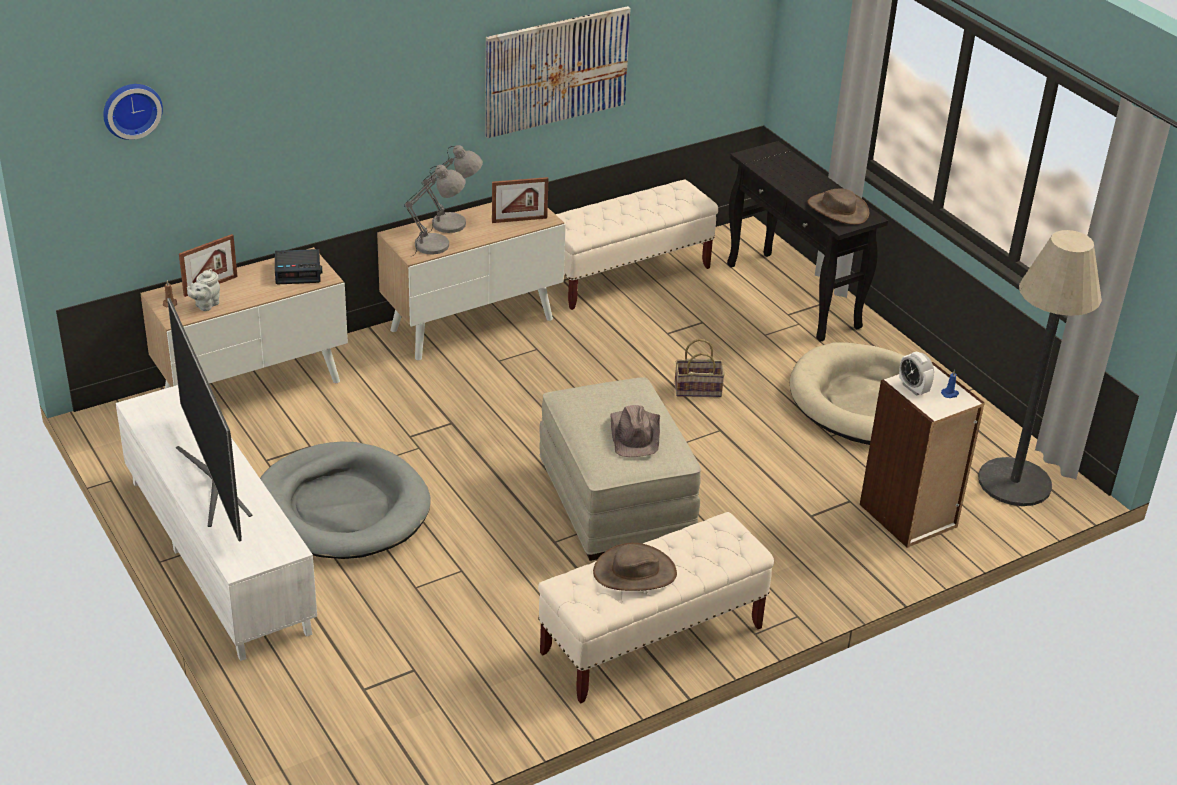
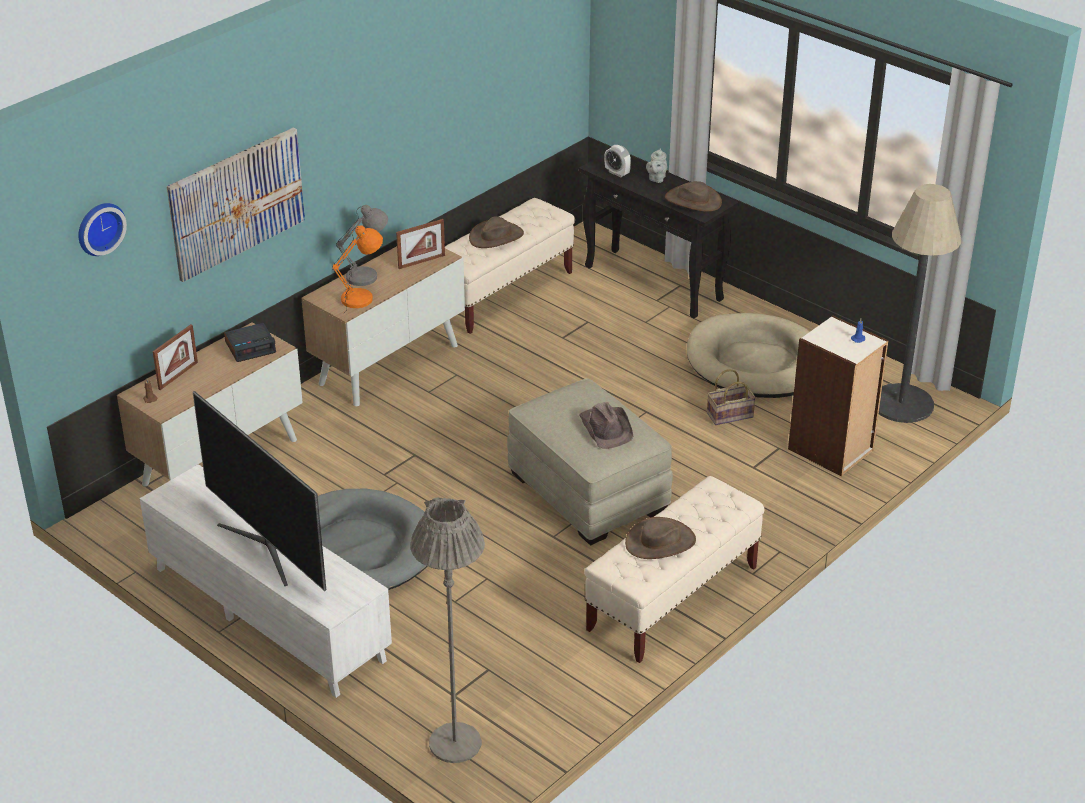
camera: 15 degrees left, 0 degrees up
(205, 305) = (183, 393): grey teapot -> grey teapot (656, 179)
(338, 742) = (455, 743): none -> grey floor lamp
(437, 245) = (361, 298): grey table lamp -> orange table lamp
(556, 71) = (428, 122): picture -> picture (237, 203)
(622, 211) = (496, 236): none -> brown hat
(699, 389) = (612, 380): basket -> basket (730, 414)
(913, 388) = (828, 340): alarm clock -> alarm clock (617, 173)

